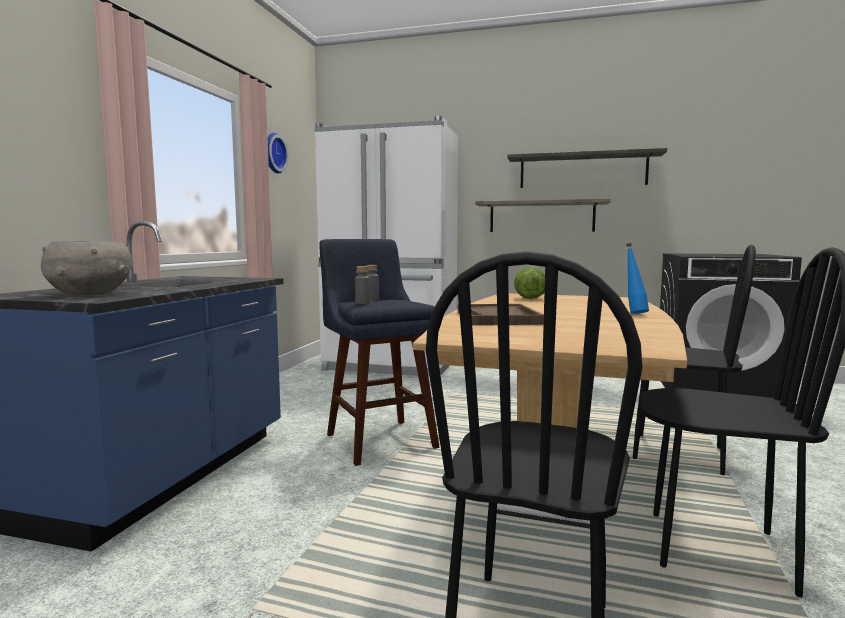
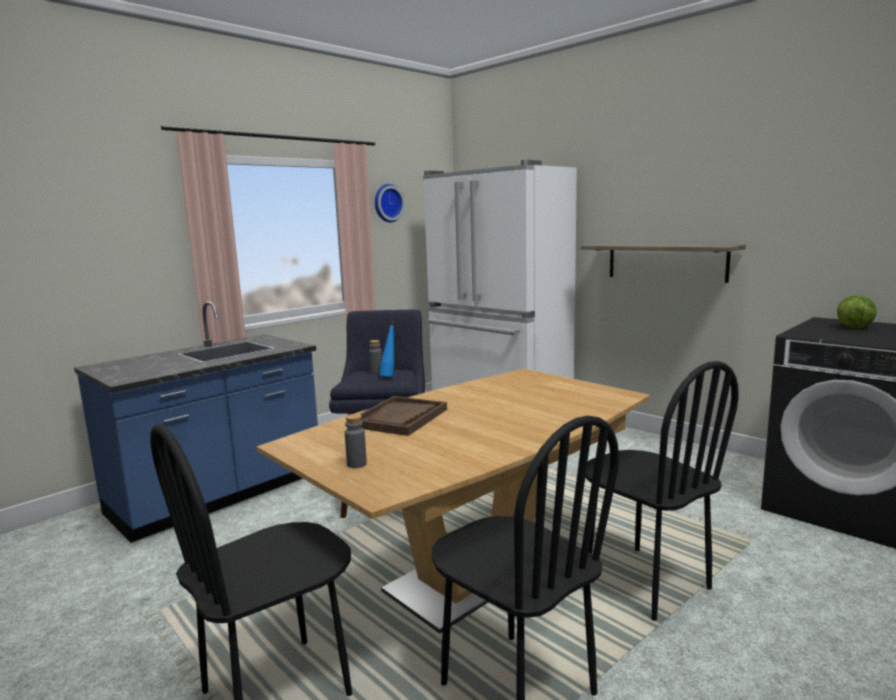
camera: 30 degrees right, 5 degrees up
(90, 294) = (138, 369): grey bowl -> none
(362, 303) = (355, 378): grey bottle -> grey bottle (356, 464)
(530, 298) = (521, 384): lettuce -> lettuce (854, 327)
(582, 171) = (715, 206): shelf -> none
(633, 313) = (543, 428): blue bottle -> blue bottle (389, 376)

